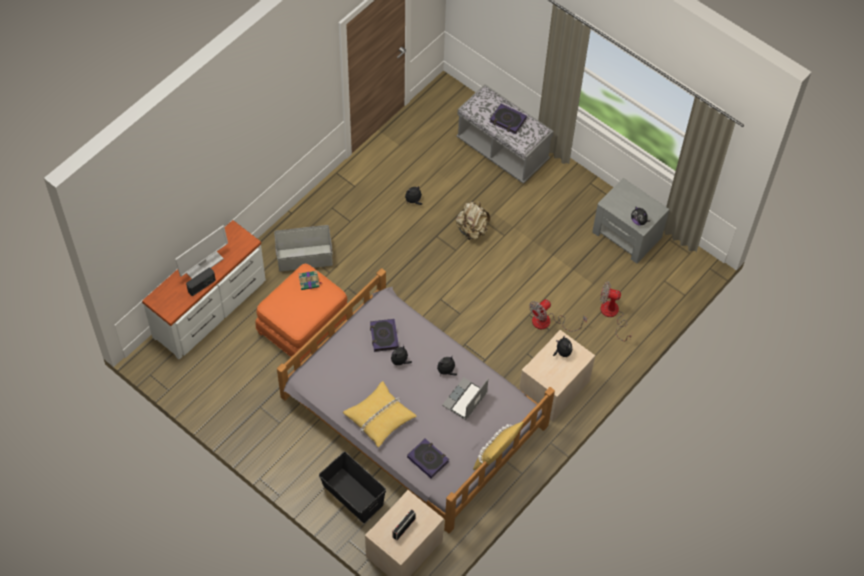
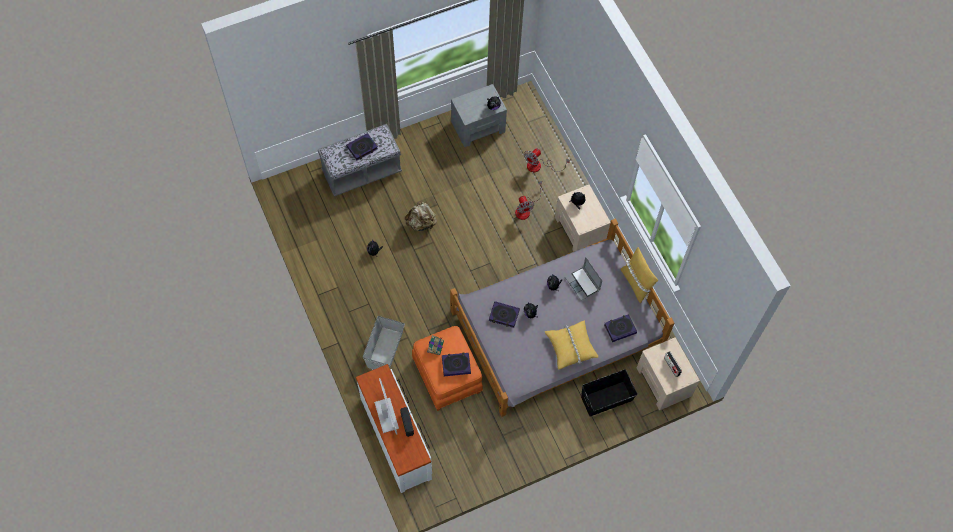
camera: 65 degrees left, 5 degrees up
(297, 310) = (456, 365): none -> book

